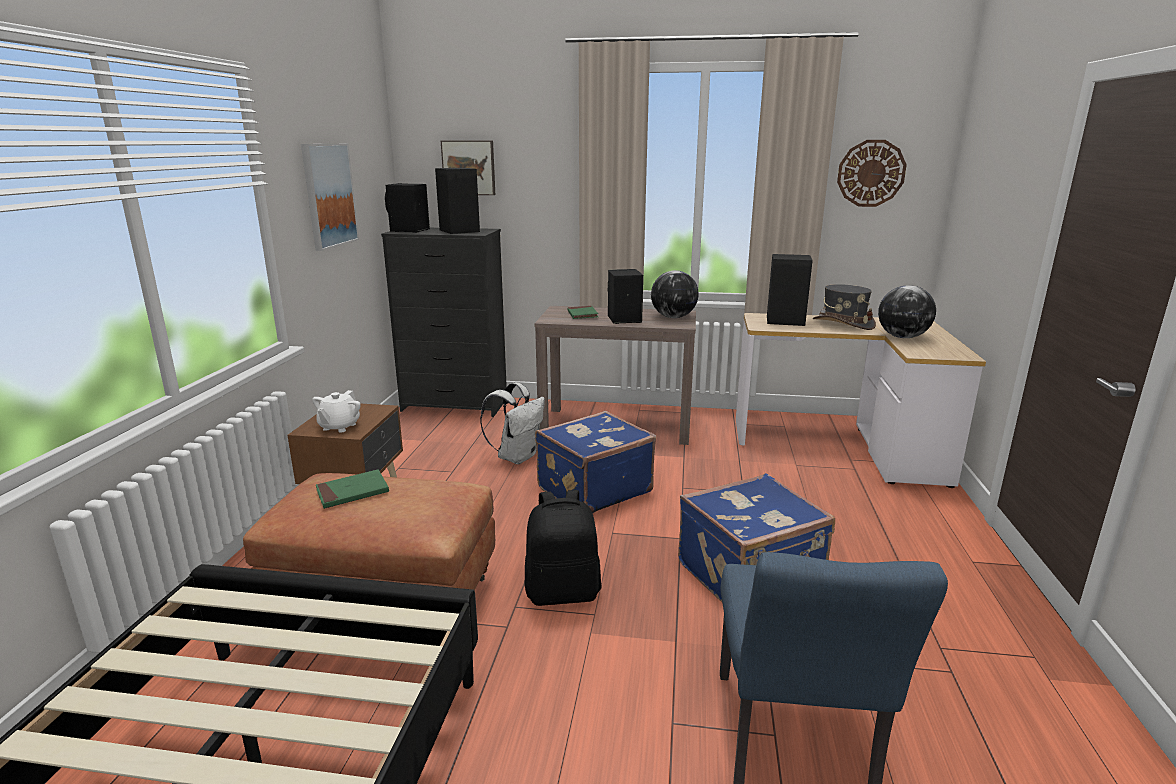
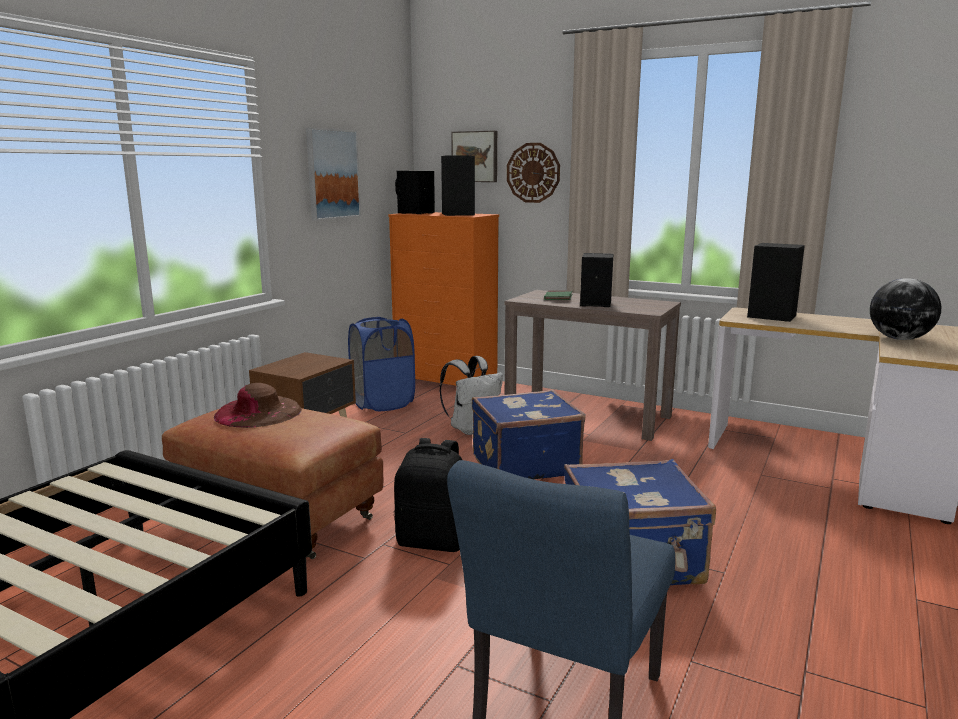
camera: 20 degrees right, 5 degrees down
(339, 426) = (292, 369): white teapot -> none
(352, 492) = (258, 412): green book -> brown hat
(404, 439) = (383, 403): none -> blue laundry basket
(455, 405) = (446, 382): black dresser -> orange dresser
(673, 317) = (648, 305): globe -> none
(843, 323) = (839, 323): grey hat -> none
(871, 173) = (891, 157): wall clock -> wall clock (533, 173)

